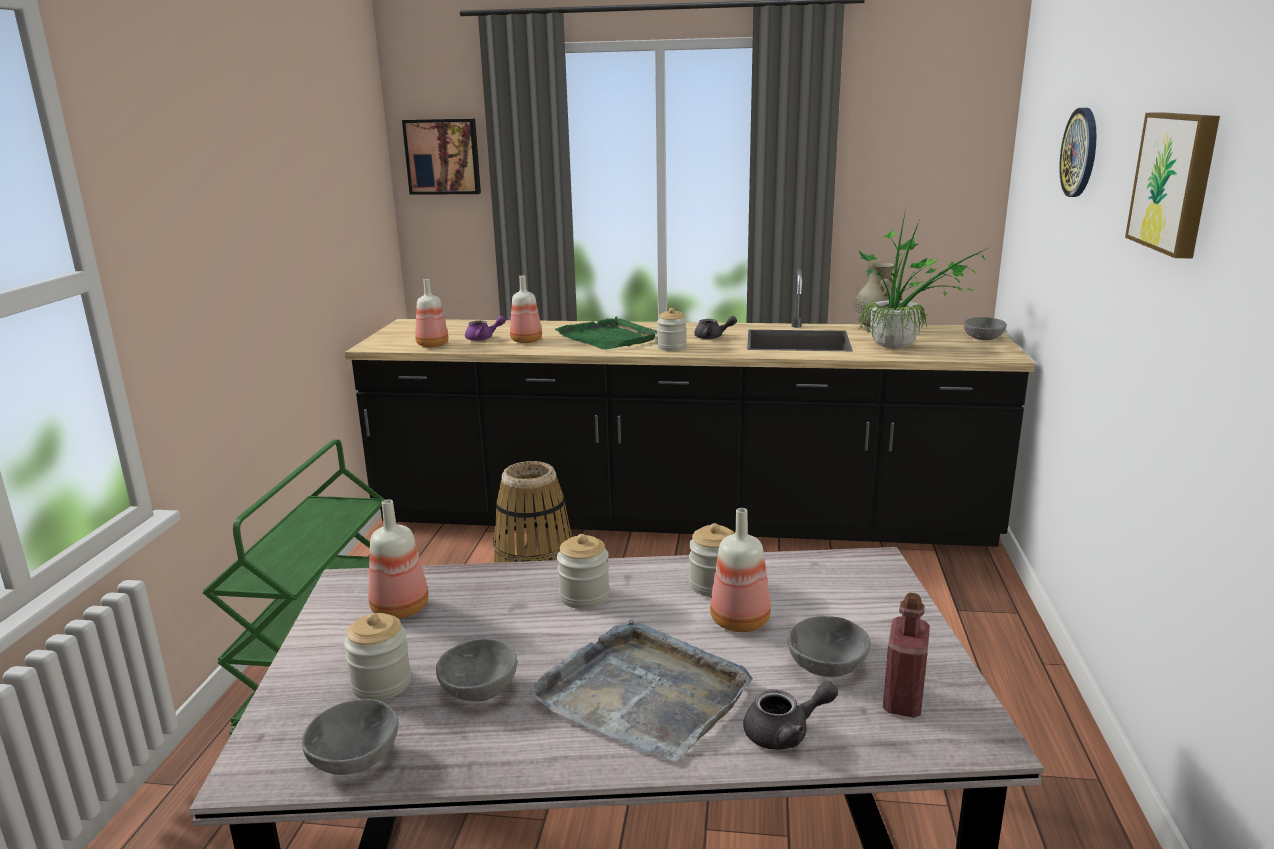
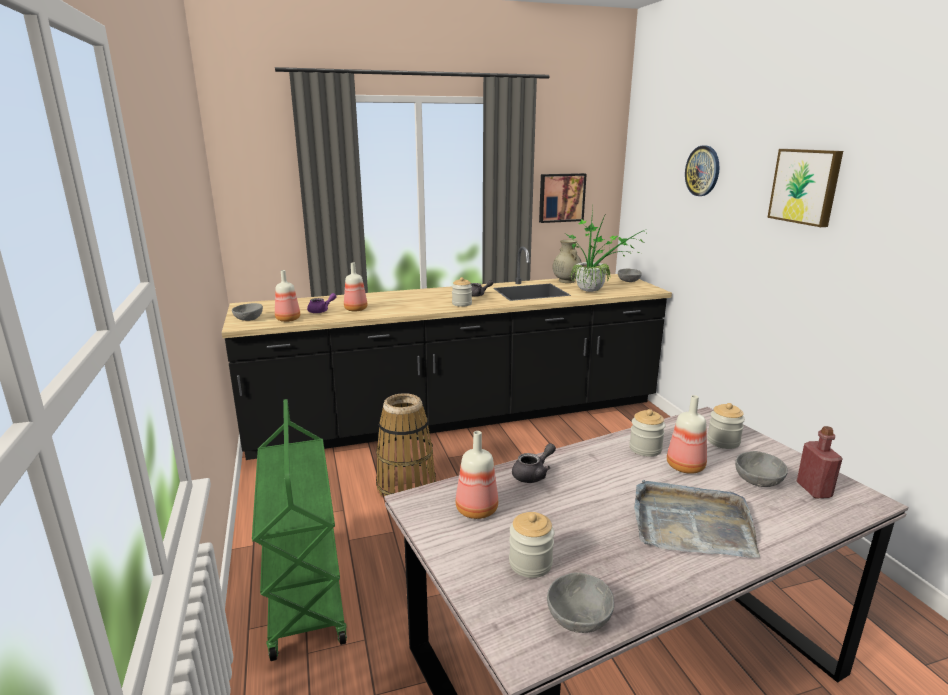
camera: 25 degrees left, 0 degrees up
(443, 156) = (257, 177): picture -> picture (561, 197)
(478, 691) = (596, 549): grey bowl -> grey bowl (248, 319)
(584, 596) = (582, 473): jar -> jar (723, 441)
(608, 338) = (411, 302): green tray -> none
(786, 733) = (786, 524): grey teapot -> grey teapot (533, 474)

